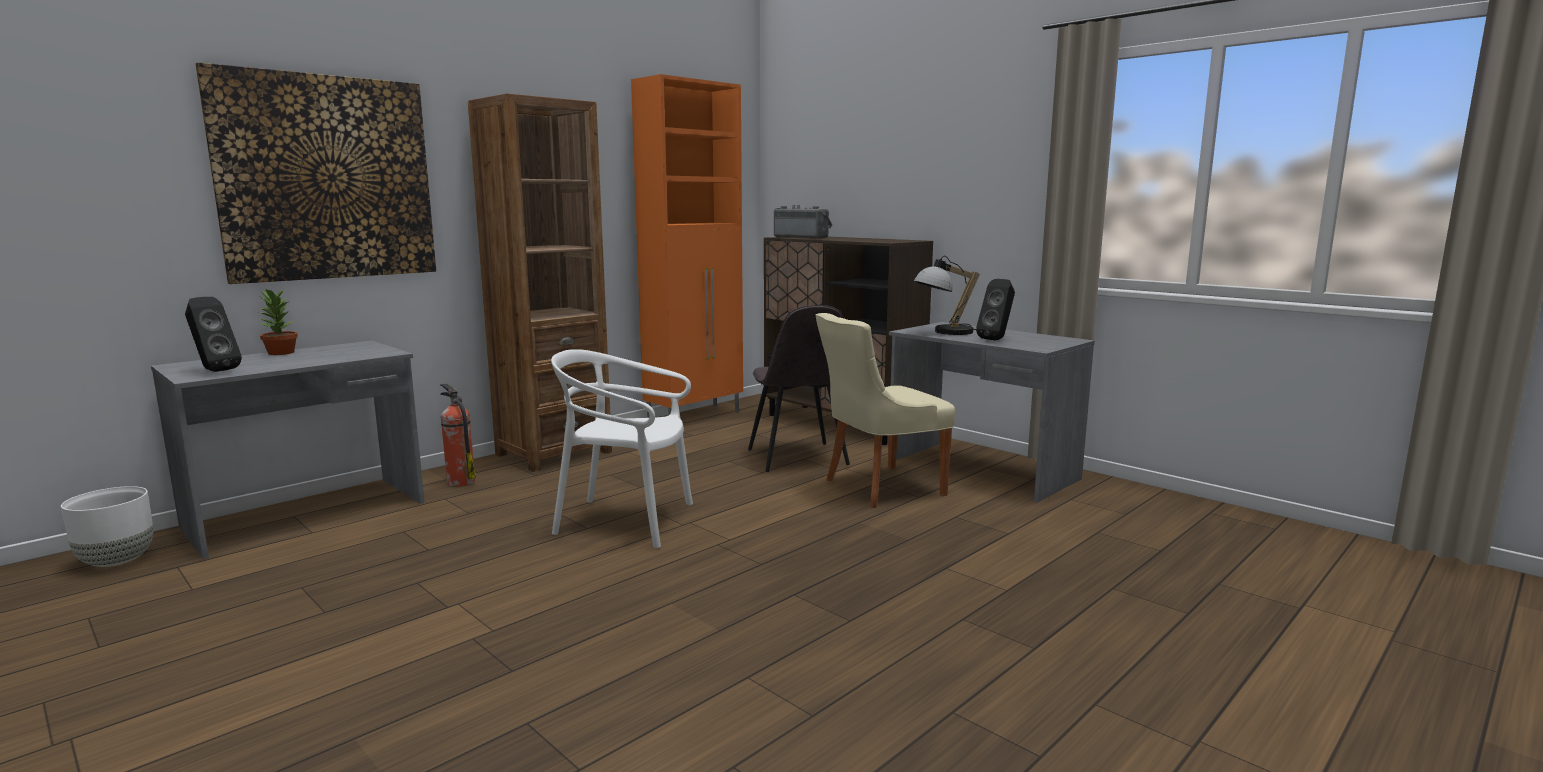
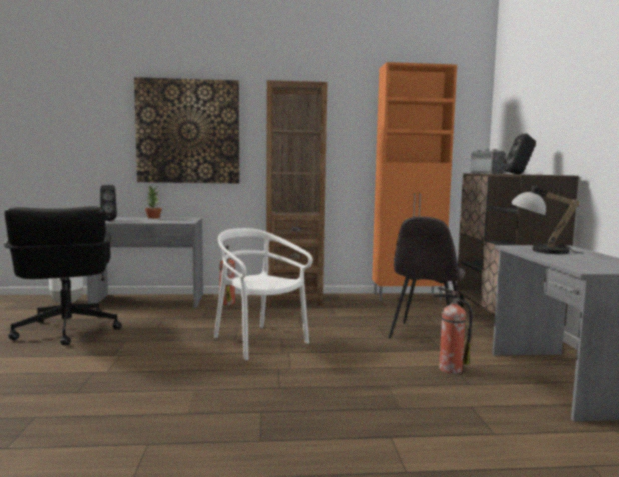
camera: 40 degrees right, 5 degrees down
(256, 605) = (66, 331): none -> black office chair
(879, 487) = (449, 369): beige chair -> fire extinguisher
(996, 340) = (569, 260): black speaker -> black speaker (519, 174)

